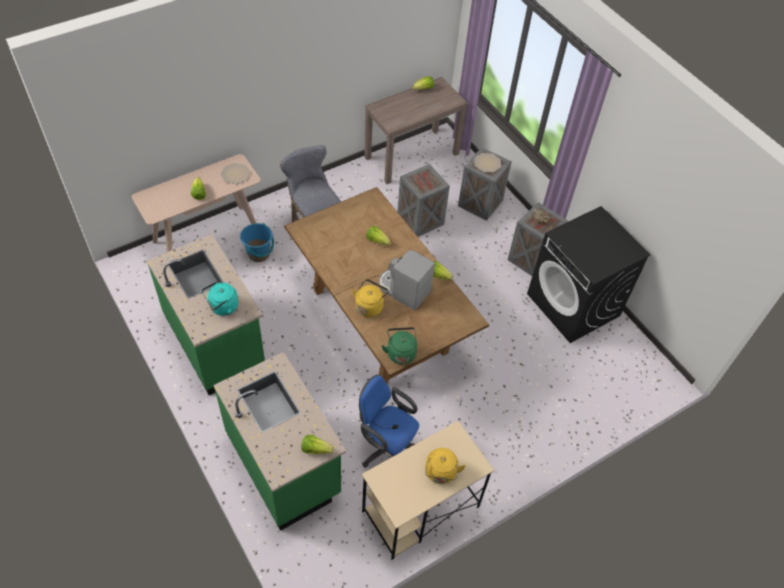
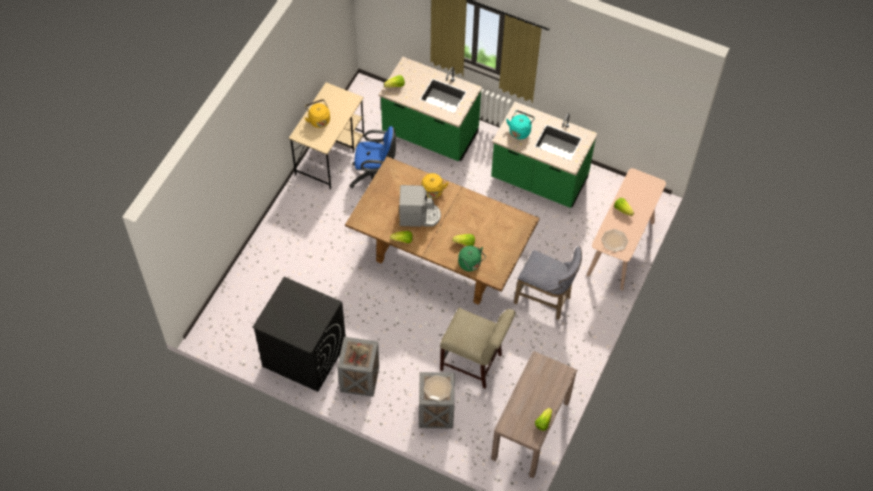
camera: 150 degrees right, 5 degrees up
(259, 254) = (570, 257): blue bucket -> none
(400, 352) = (390, 173): green kettle -> green kettle (470, 264)
(420, 219) = (474, 364): crate -> beige chair

